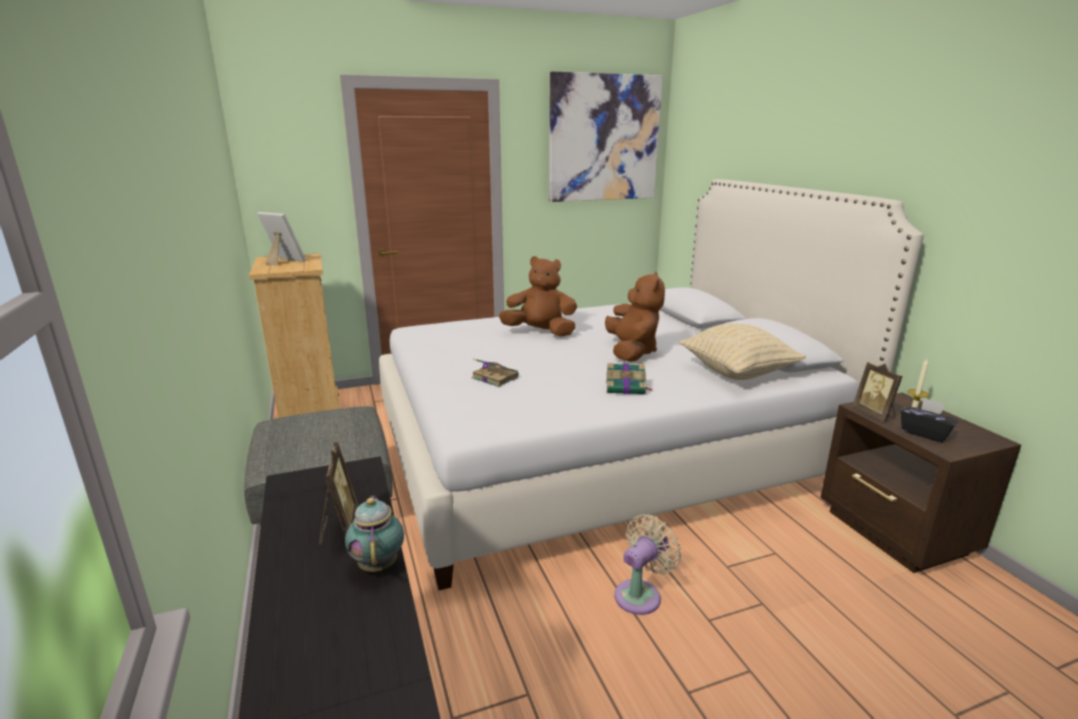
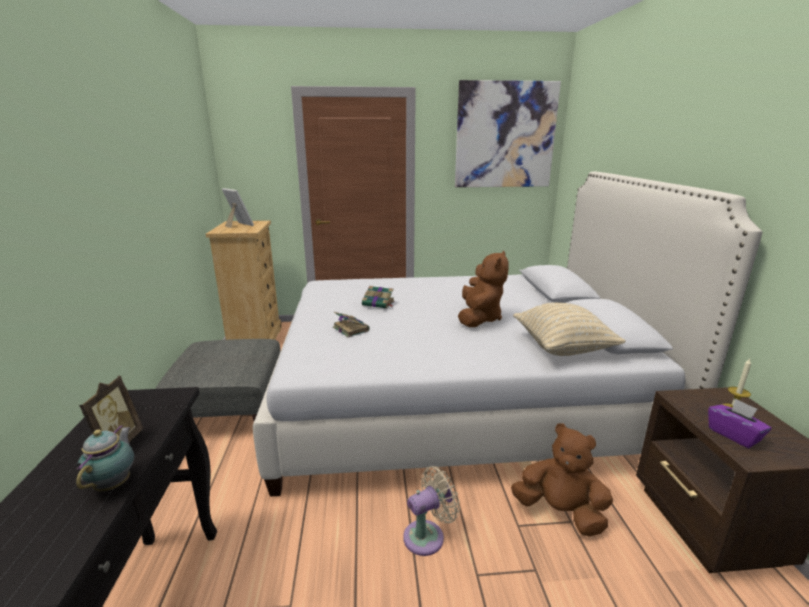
camera: 15 degrees right, 0 degrees up
(540, 332) = (415, 294): brown plush toy -> brown plush toy (559, 512)
(626, 388) = (451, 351): book -> book (379, 303)
(874, 414) = (688, 406): picture frame -> none
(924, 433) = (734, 435): black tissue box -> purple tissue box

